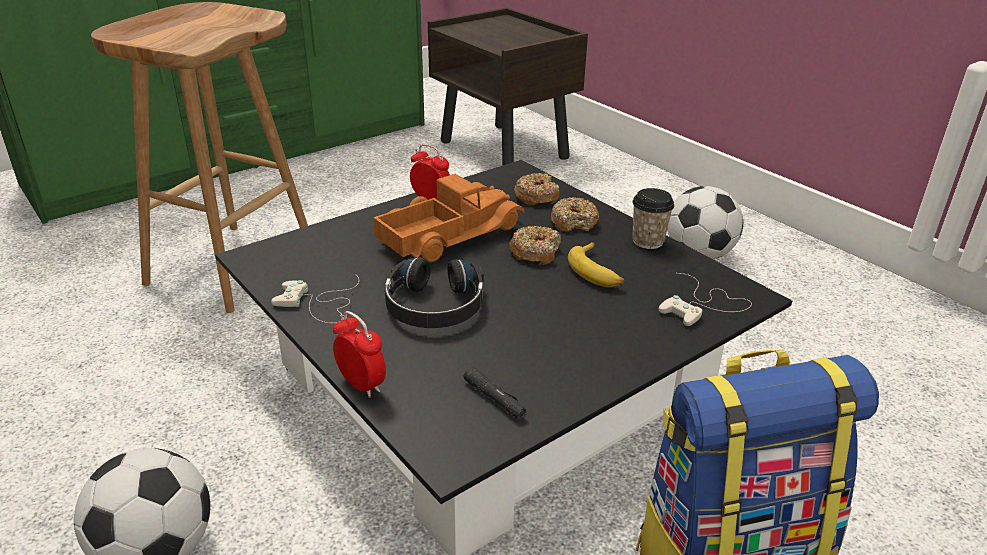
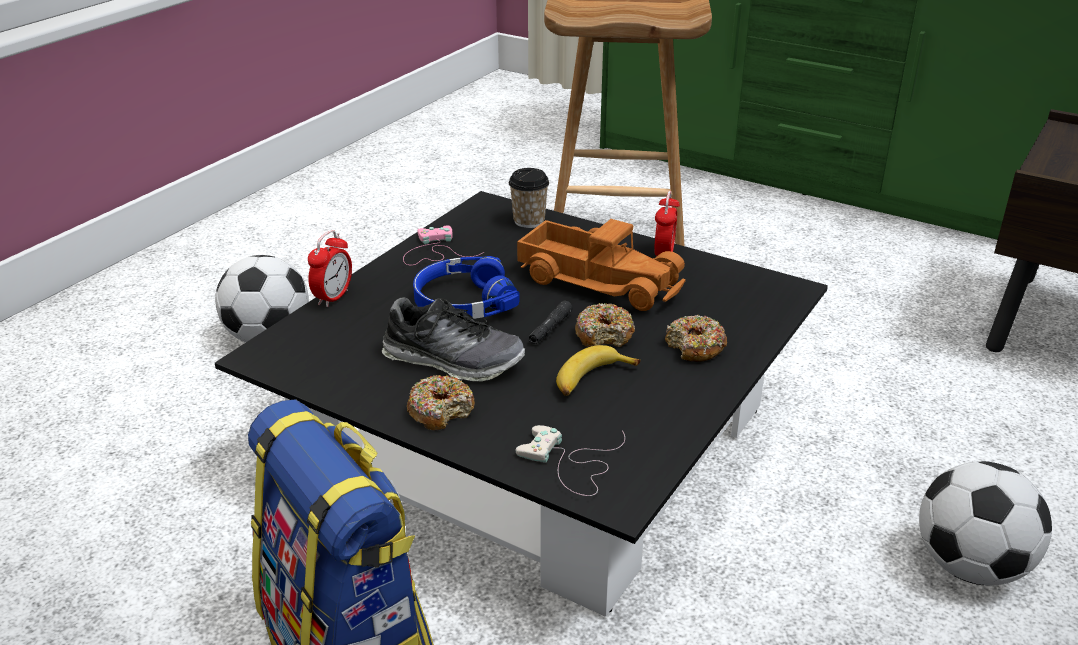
camera: 70 degrees right, 0 degrees up
(319, 304) = (434, 251): white game controller -> pink game controller
(434, 306) = (463, 302): black headphones -> blue headphones
(495, 399) = (340, 361): black flashlight -> black flashlight (550, 328)
(532, 331) = (453, 360): none -> shoe
(536, 196) = (736, 312): donut -> donut (441, 411)
(648, 241) = (694, 405): cup -> cup (529, 221)

